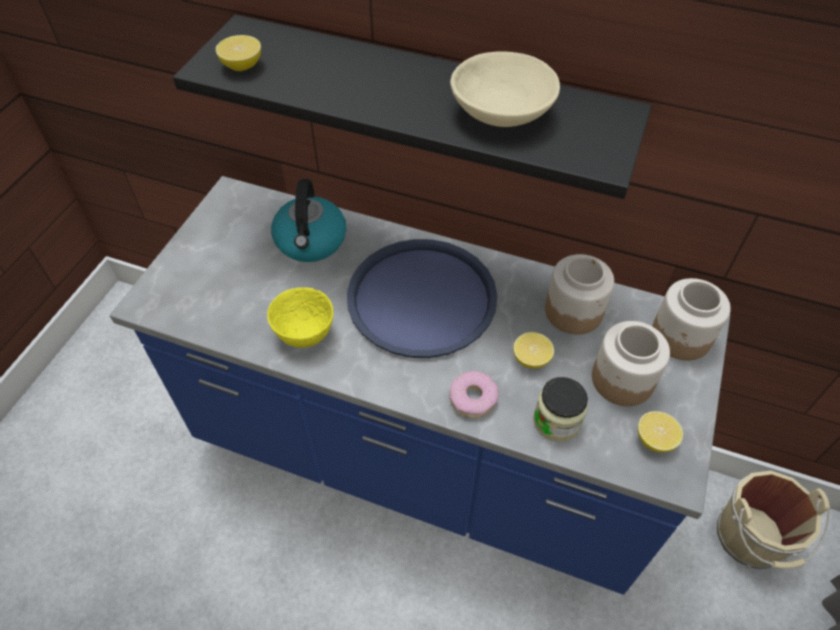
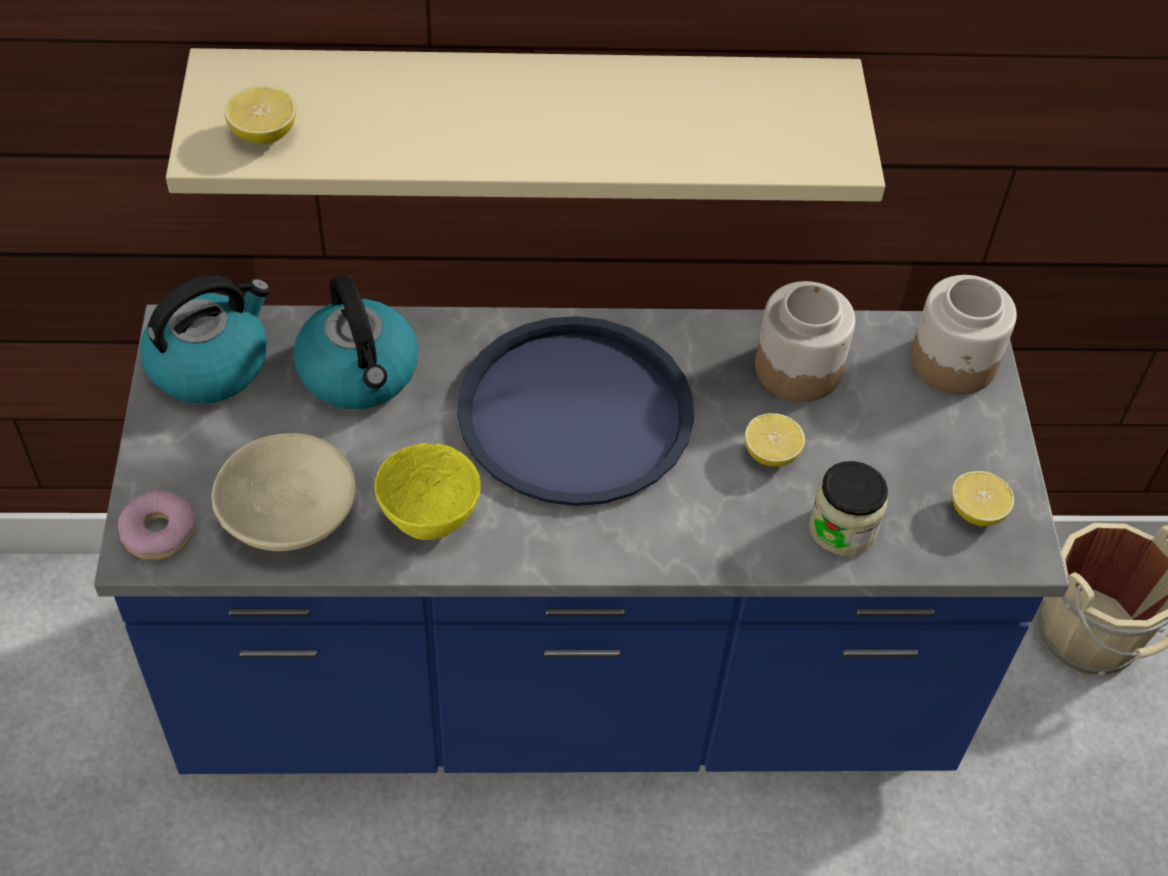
camera: 25 degrees left, 0 degrees up
(235, 215) = (210, 364): none -> kettle
(429, 99) = (527, 112): black shelf -> beige shelf
(472, 398) = (717, 533): donut -> donut (158, 532)
(501, 112) = (676, 118): beige bowl -> beige bowl (288, 515)
(621, 379) = (901, 444): jar -> none

